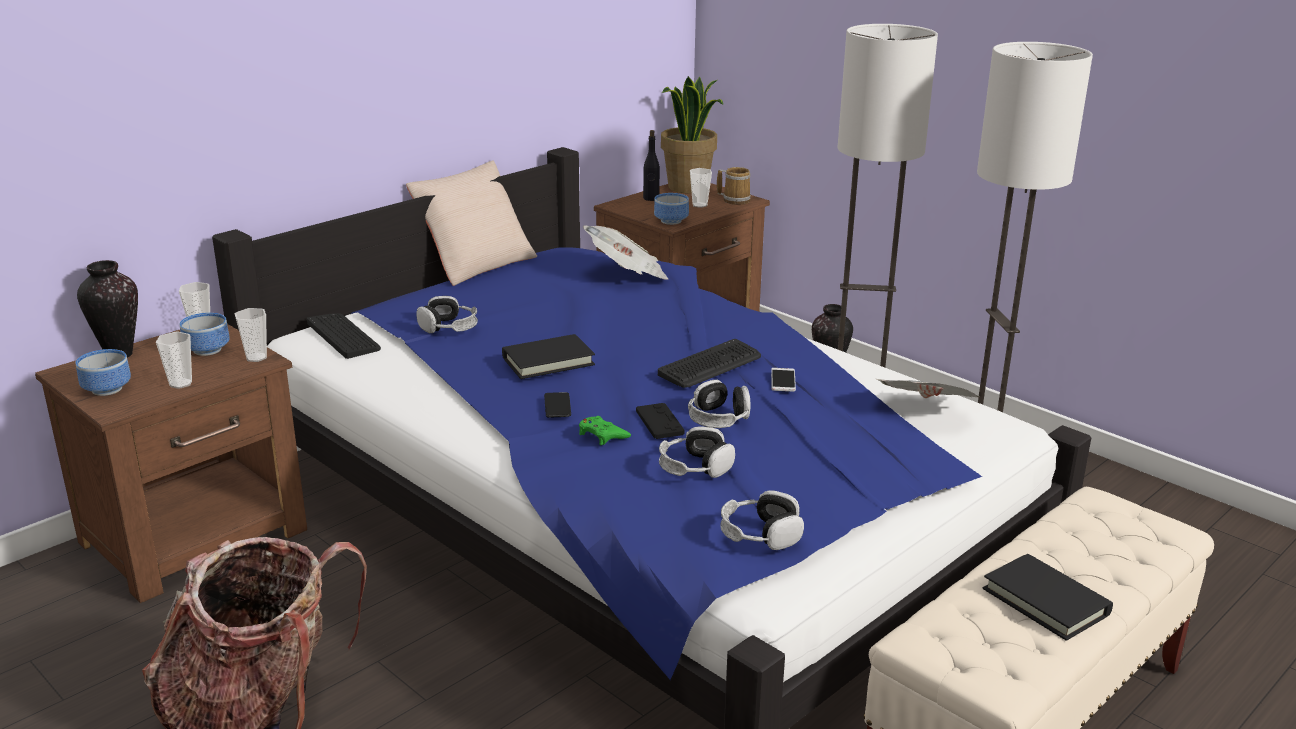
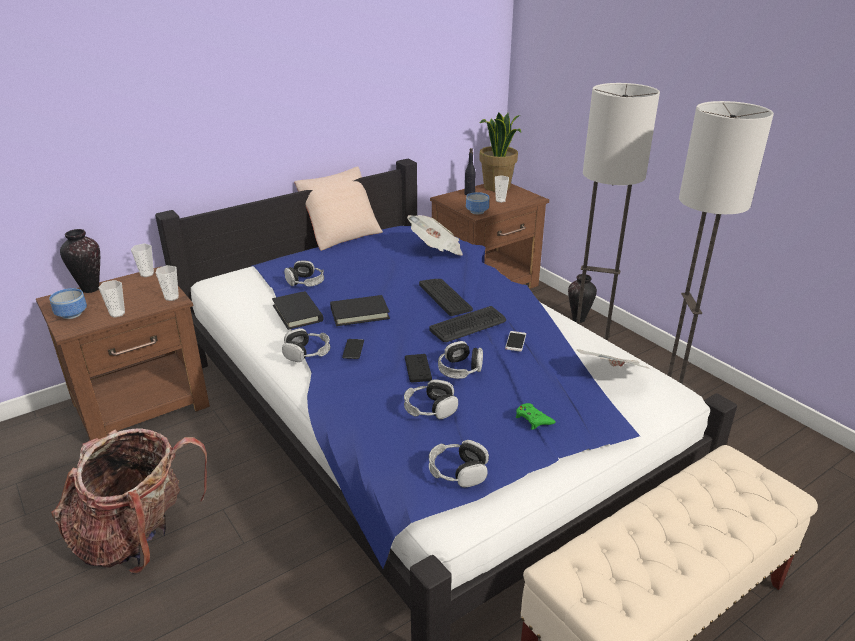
camera: 10 degrees right, 5 degrees up
(206, 349) = (143, 289): bowl -> none
(343, 336) = (239, 283): keyboard -> keyboard (445, 297)
(490, 415) = (307, 353): none -> headphones
(602, 435) = (375, 376): green game controller -> green game controller (533, 419)
(735, 200) = (525, 197): mug -> none
(1045, 601) = (668, 547): black book -> black book (297, 313)

